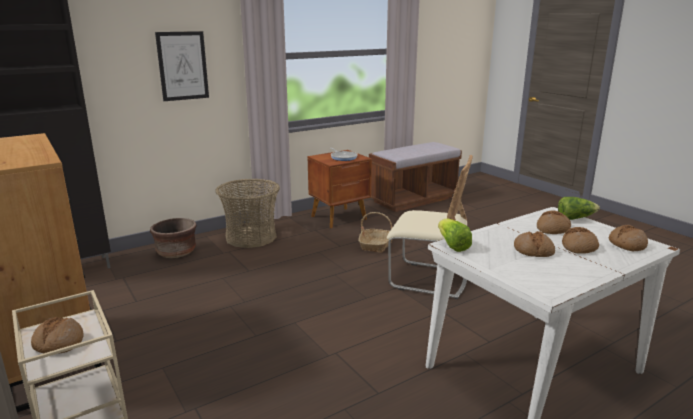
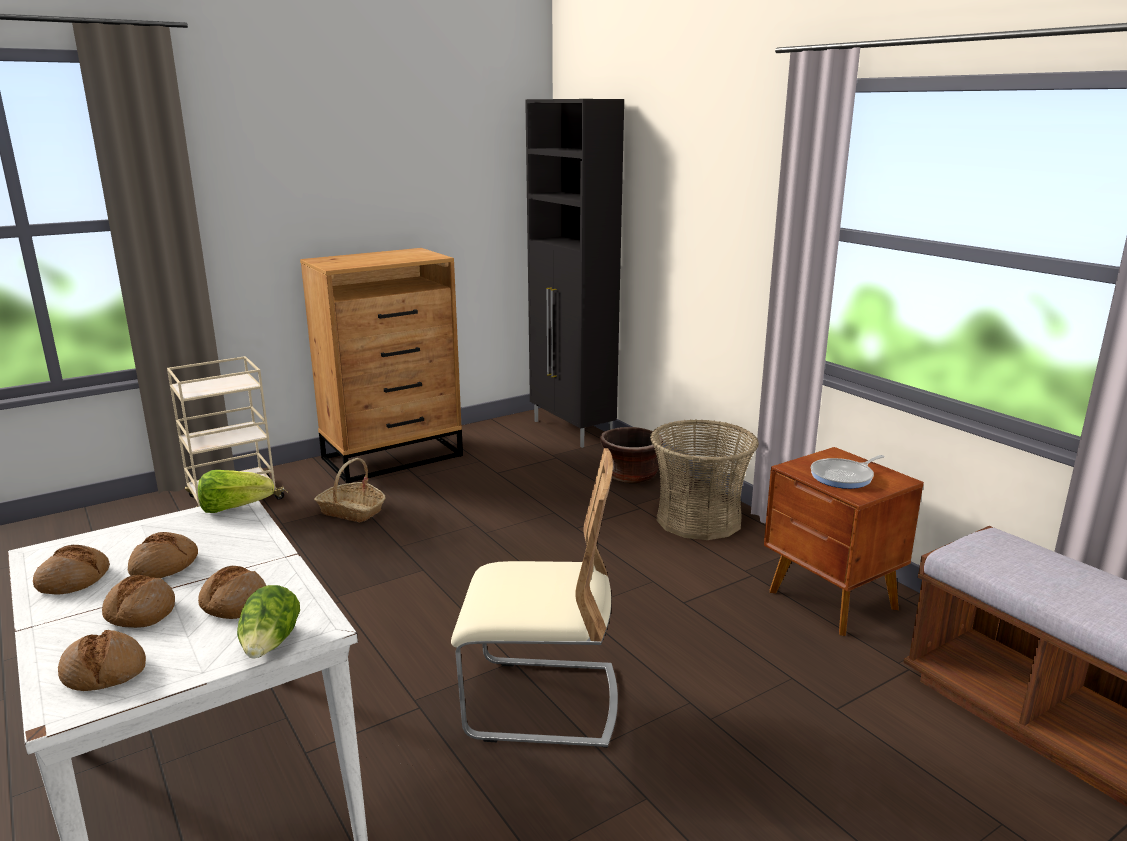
camera: 90 degrees right, 0 degrees up
(58, 343) = (214, 383): bread -> bread (74, 580)
(183, 66) = (719, 224): picture -> none
(376, 245) = (697, 645): basket -> basket (351, 511)
(428, 279) = (541, 702): beige chair -> beige chair turned 105 degrees counterclockwise

